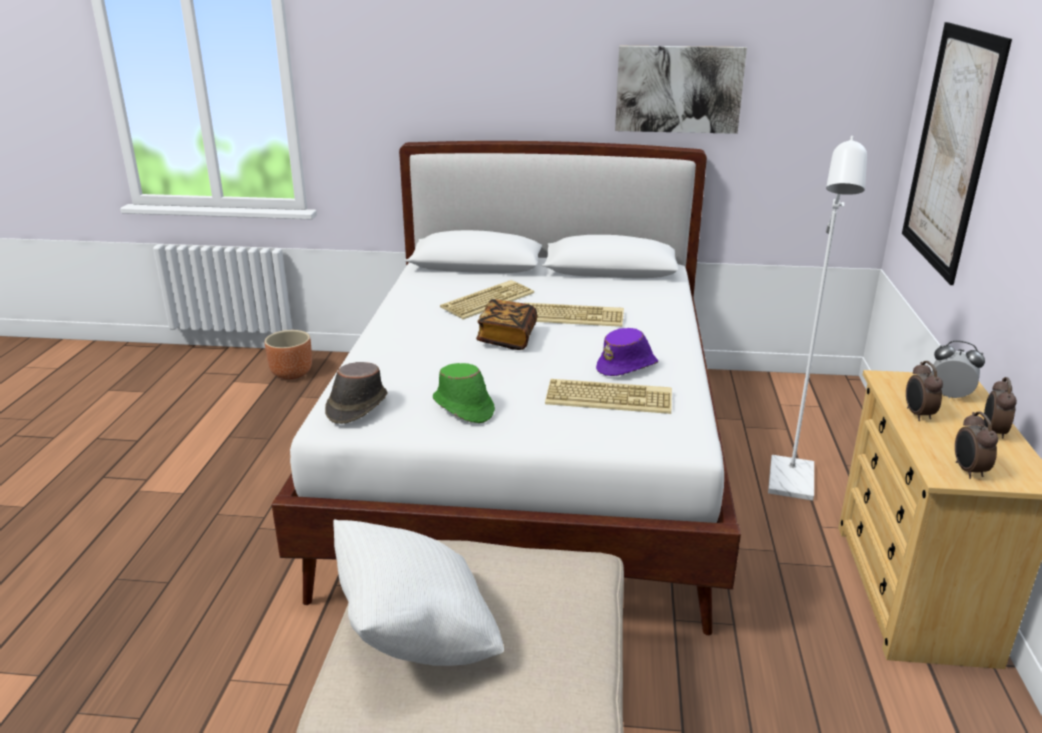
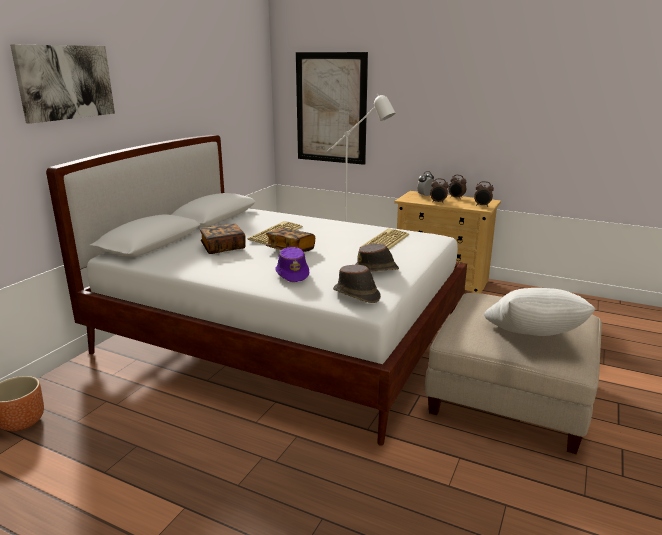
camera: 70 degrees left, 5 degrees down
(463, 407) = (376, 270): green hat -> brown hat
(487, 300) = (223, 248): keyboard -> book
(627, 367) = (352, 234): purple hat -> purple hat (292, 274)
(678, 89) = (196, 99): picture -> picture (65, 82)

